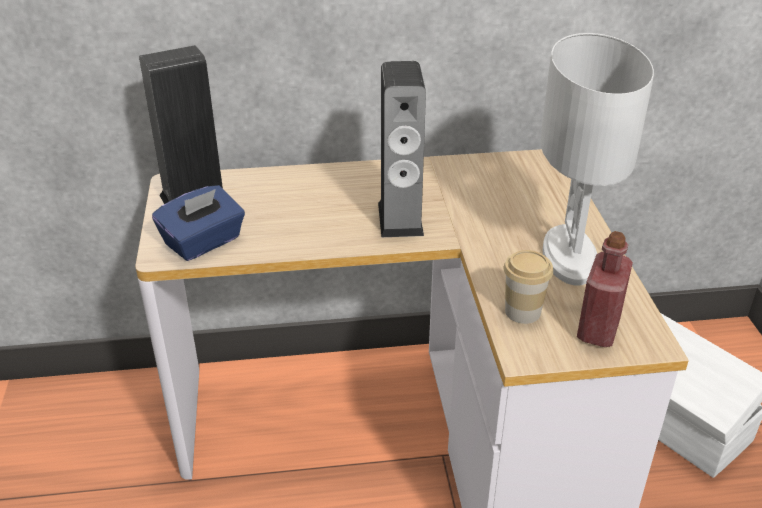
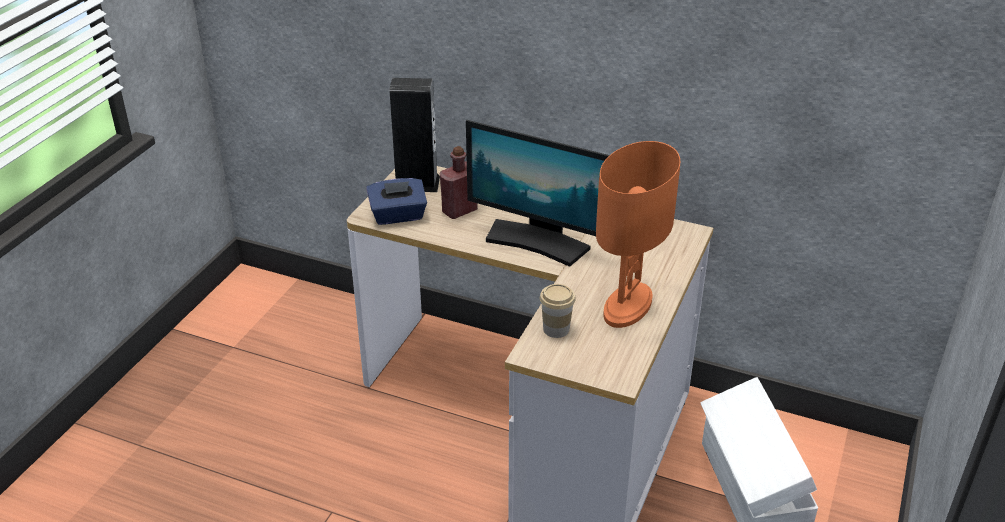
camera: 30 degrees right, 0 degrees up
(400, 219) = (537, 241): speaker -> monitor
(568, 256) = (627, 306): white table lamp -> orange table lamp
(598, 330) = (594, 358): red bottle -> red bottle (459, 211)

